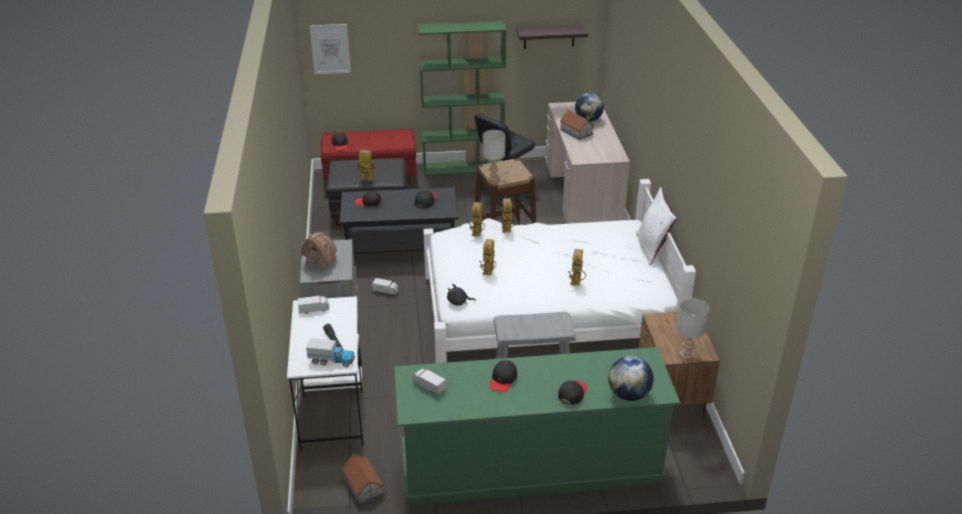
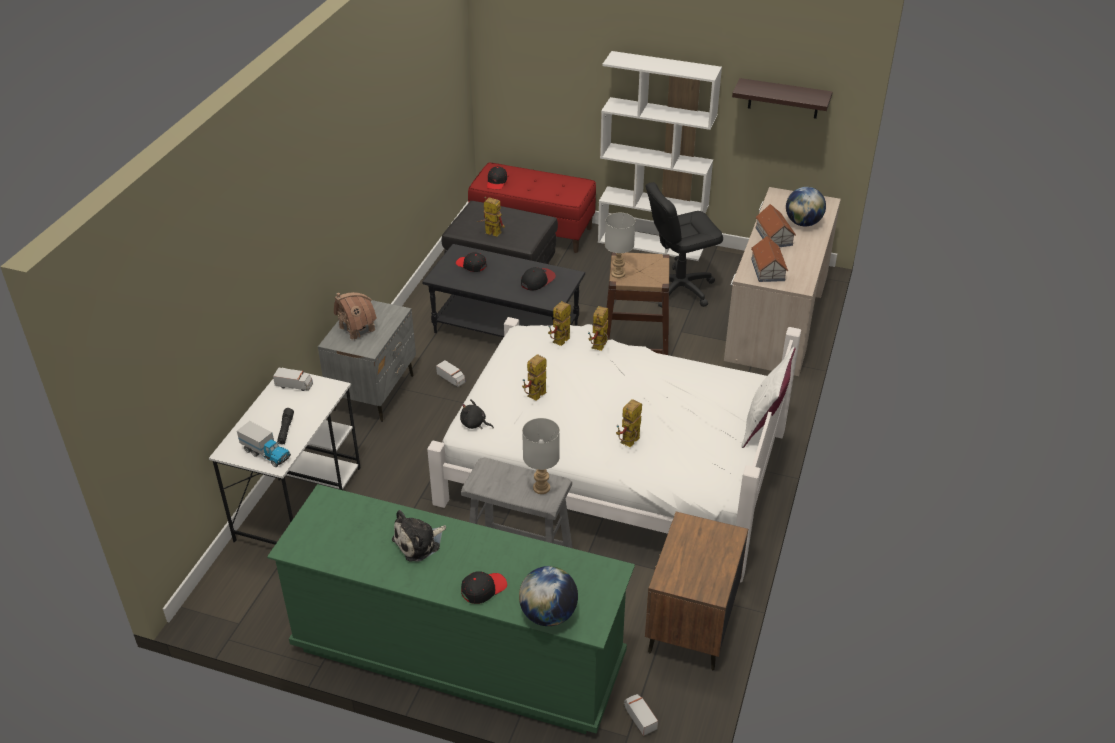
camera: 25 degrees right, 5 degrees up
(330, 49) = (505, 61): picture -> none
(363, 485) = (267, 606): toy house -> toy house (768, 269)
(429, 386) = (334, 521): toy truck -> toy truck (639, 718)
(463, 167) = (652, 243): green bookcase -> white bookcase
(503, 380) = (419, 543): black cap -> plush toy
(686, 354) = (688, 585): grey table lamp -> grey table lamp (541, 487)

